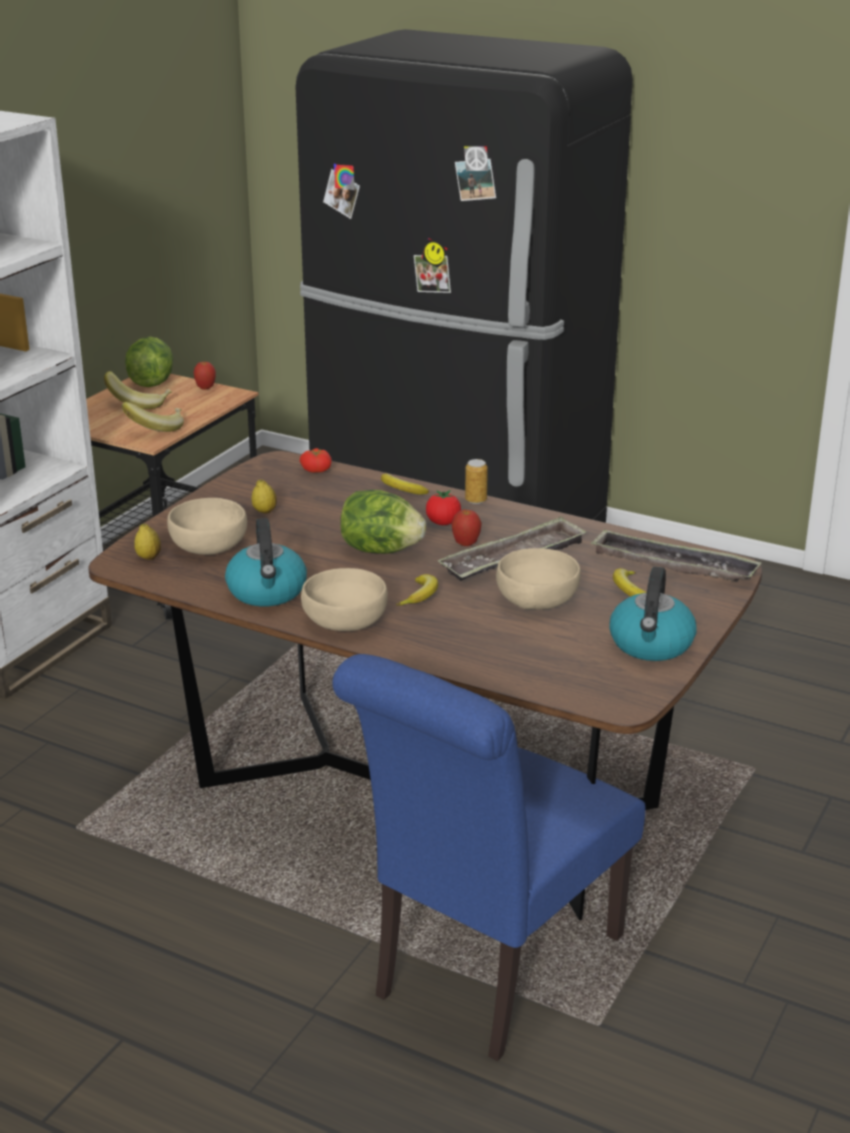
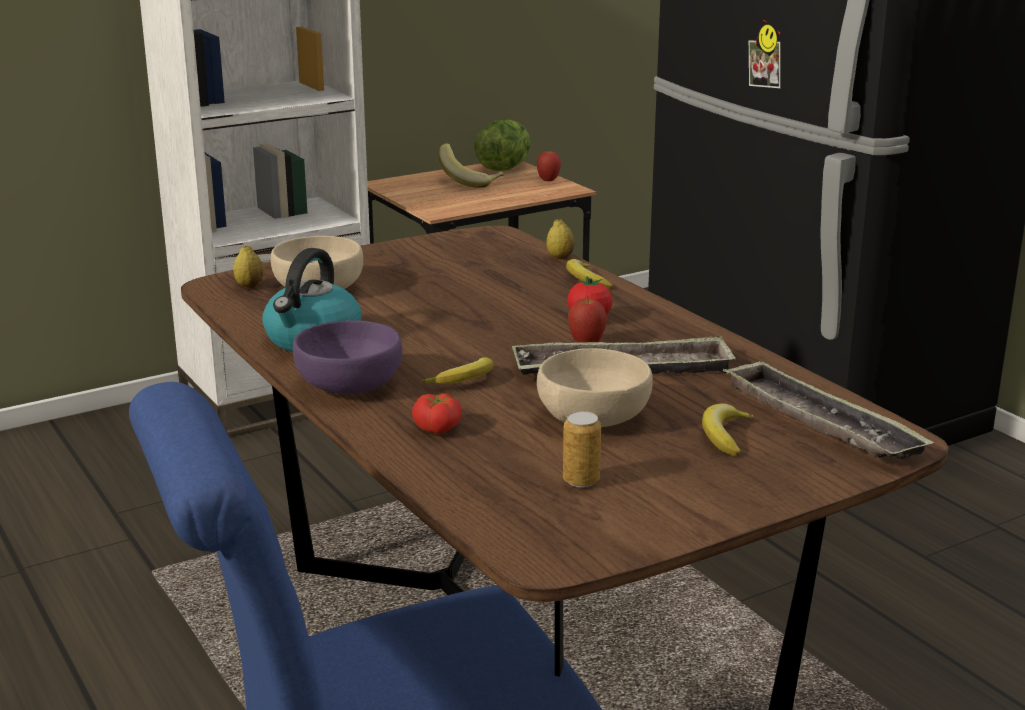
camera: 30 degrees right, 5 degrees down
(156, 428) = (458, 203): banana -> none
(264, 511) = (417, 271): lemon -> lemon (560, 257)
(317, 469) = (522, 247): tomato -> tomato (439, 428)
(346, 622) = (349, 385): beige bowl -> purple bowl
(380, 550) = (484, 329): lettuce -> none
(476, 500) = (656, 306): can -> can (581, 481)
(651, 645) = (674, 501): kettle -> none

